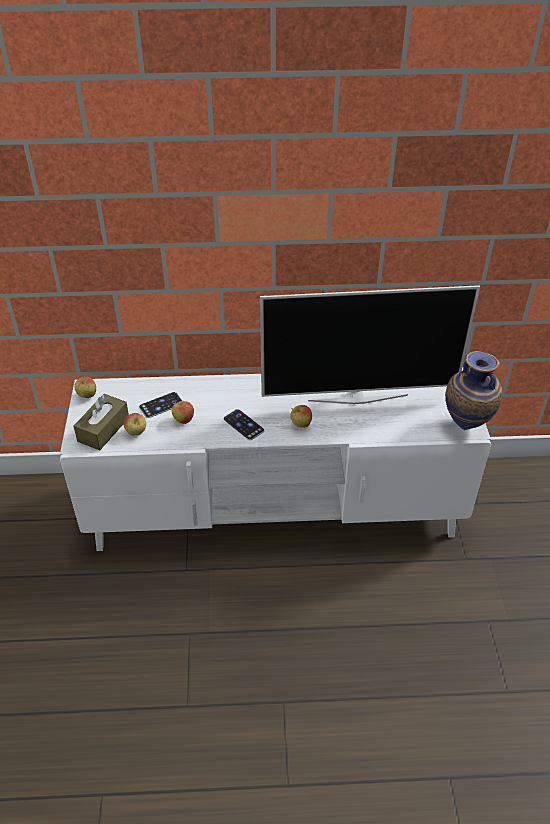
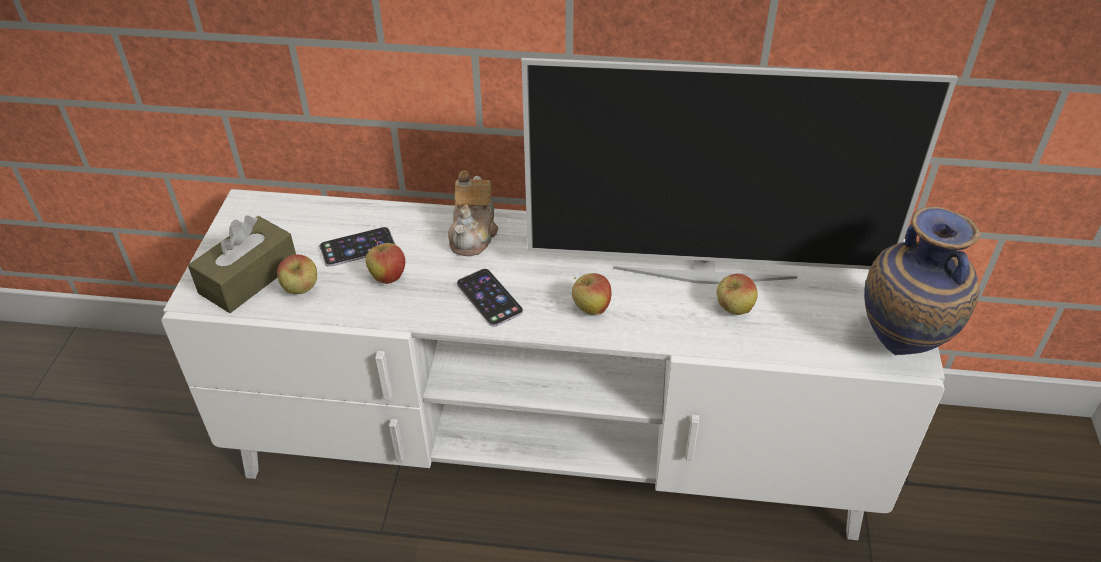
camera: 10 degrees right, 0 degrees up
(87, 396) = (241, 218): apple -> apple (733, 310)
(225, 390) = (474, 233): none -> teapot

